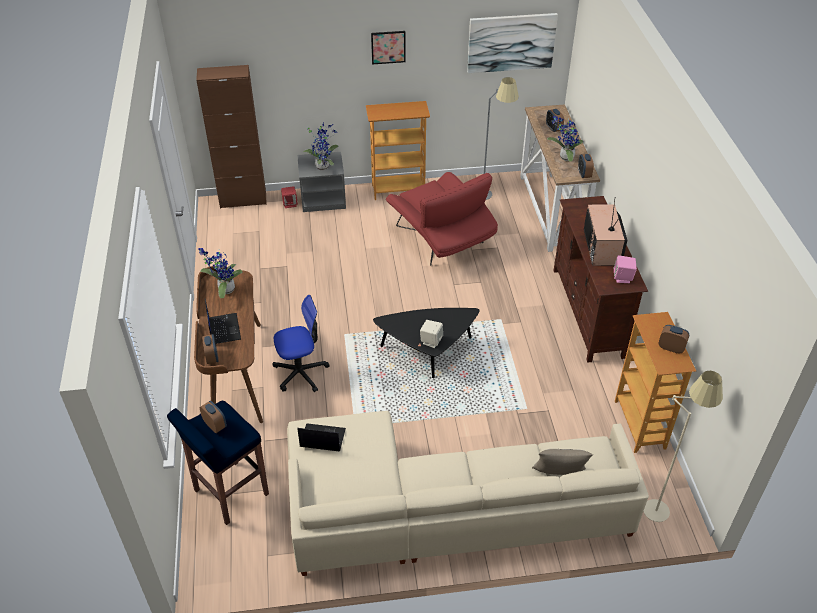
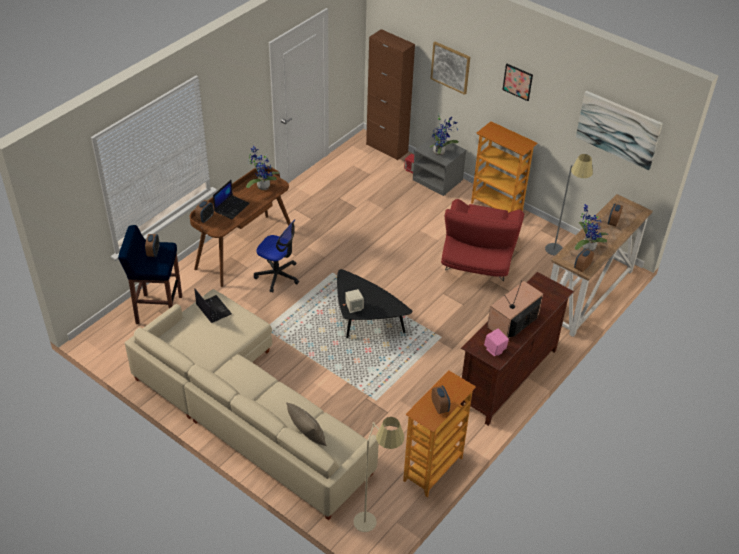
camera: 45 degrees right, 0 degrees up
(301, 70) = (450, 67): none -> picture

